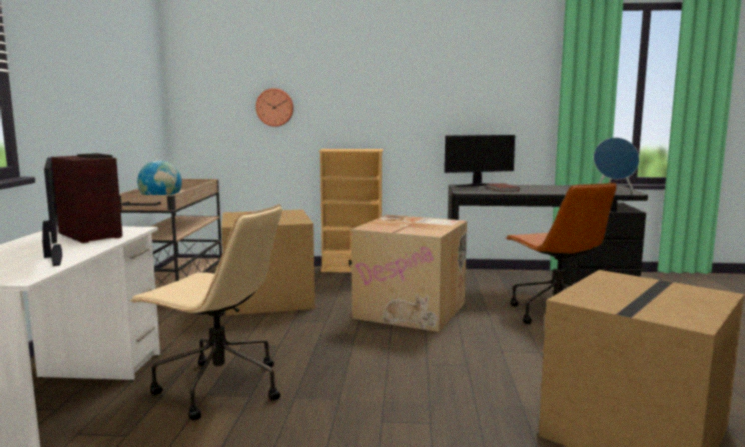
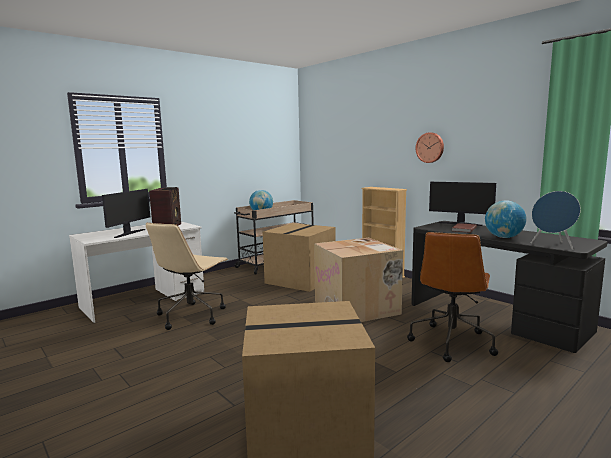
camera: 45 degrees right, 0 degrees up
(218, 387) = (191, 315): beige office chair -> beige office chair turned 45 degrees clockwise
(275, 107) = (347, 157): wall clock -> wall clock (430, 147)
(558, 191) = (503, 237): none -> globe

